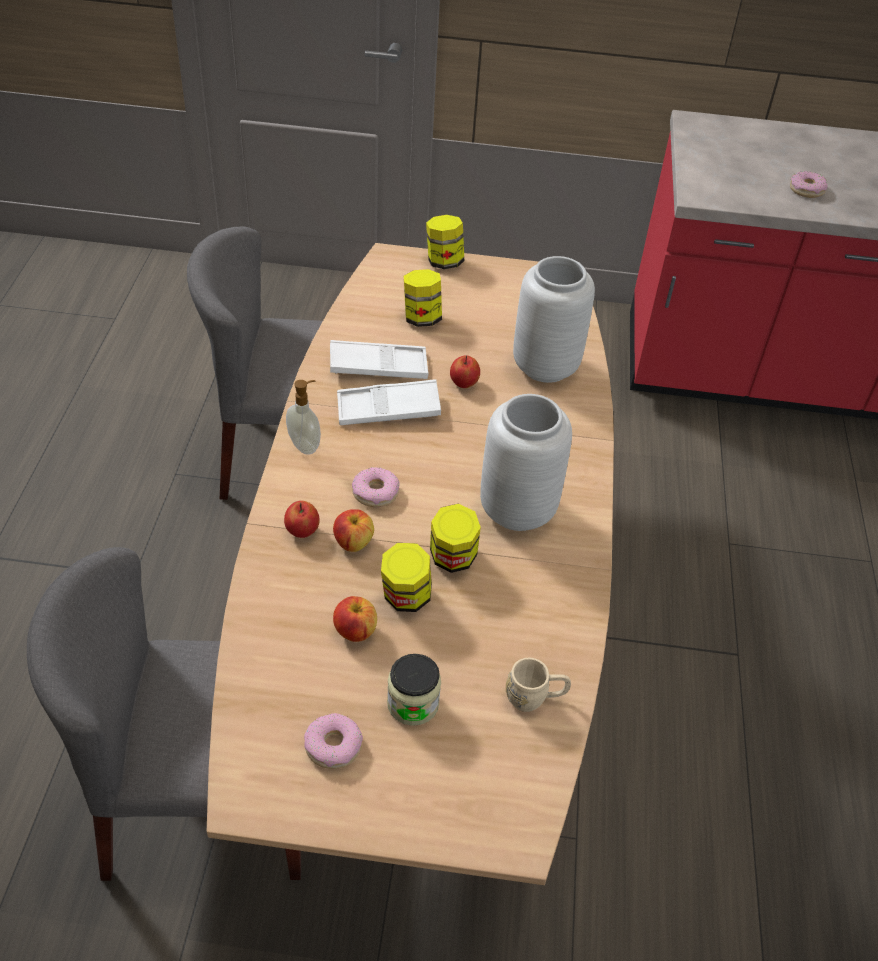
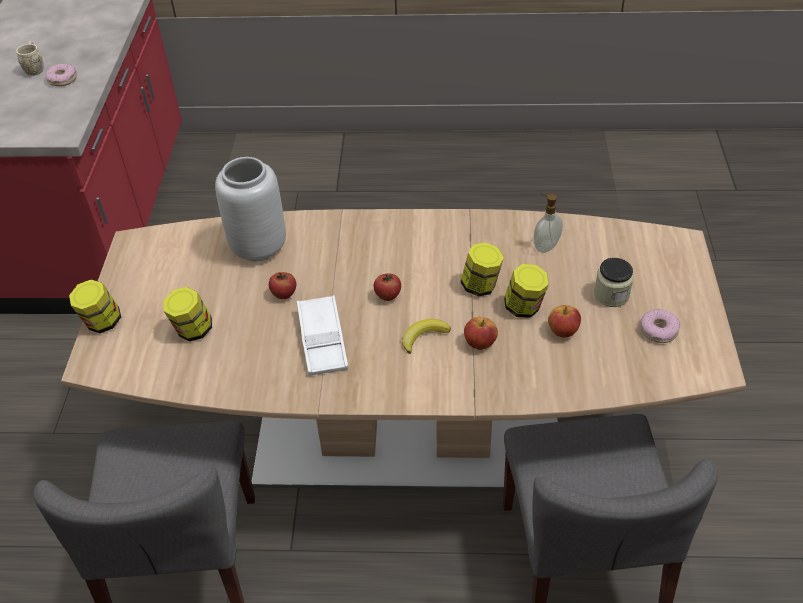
camera: 90 degrees left, 0 degrees up
(302, 531) = (475, 376): apple -> apple (388, 296)
(305, 445) = (376, 390): soap dispenser -> soap dispenser (545, 246)
(375, 492) = (423, 336): donut -> banana
(378, 366) = (264, 353): white tray -> none
(516, 509) = (424, 256): grey vase -> none
(535, 698) = (586, 239): beige mug -> beige mug (35, 68)

